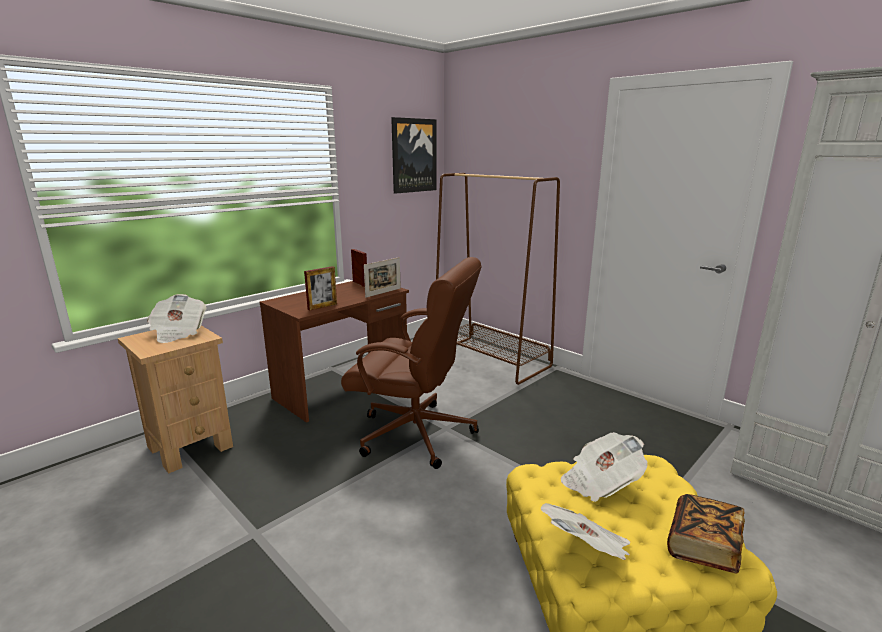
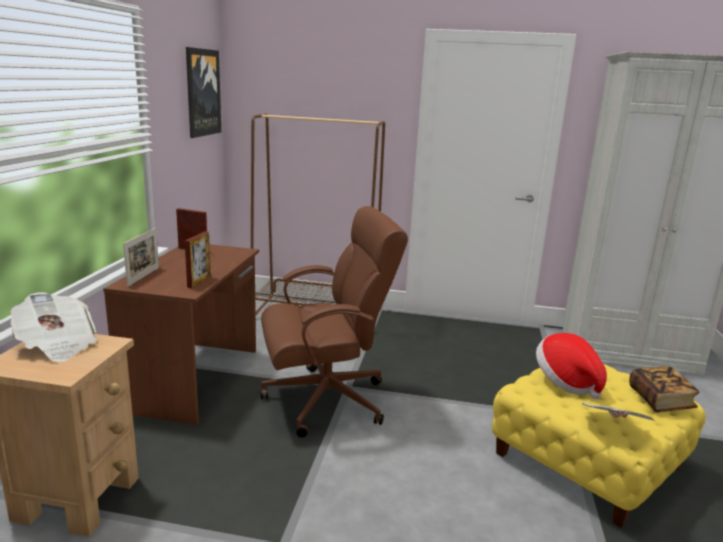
camera: 35 degrees left, 0 degrees up
(383, 292) = (238, 256): picture frame -> picture frame (143, 276)
(600, 482) = (566, 382): newspaper -> hat

